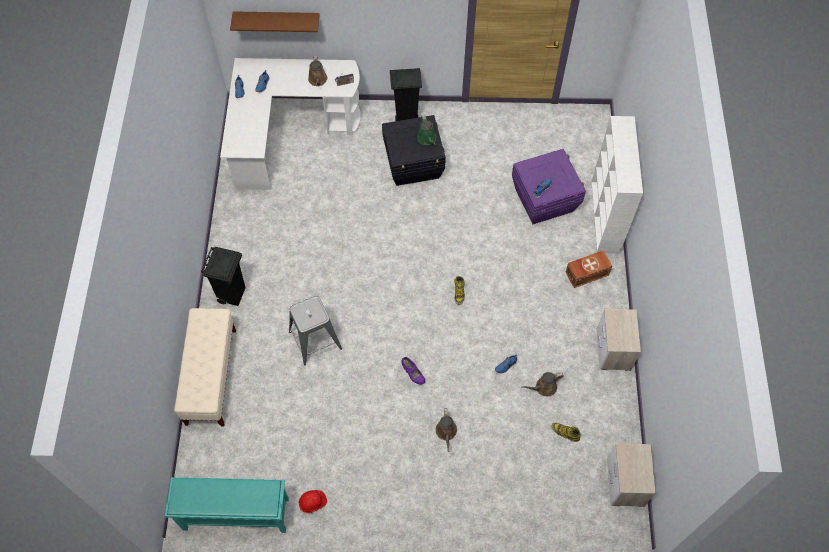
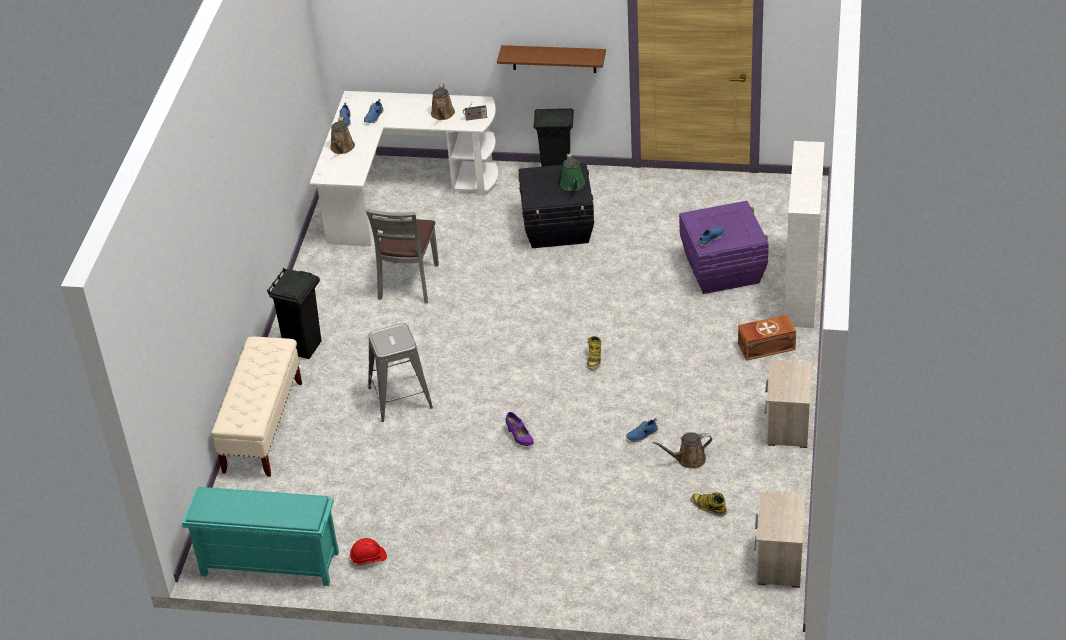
camera: 10 degrees right, 20 degrees down
(277, 20) = (398, 37): brown shelf -> brown shelf (554, 59)
(306, 224) = (409, 282): none -> grey chair
(446, 432) = (552, 498): brown watering can -> brown watering can (342, 148)

